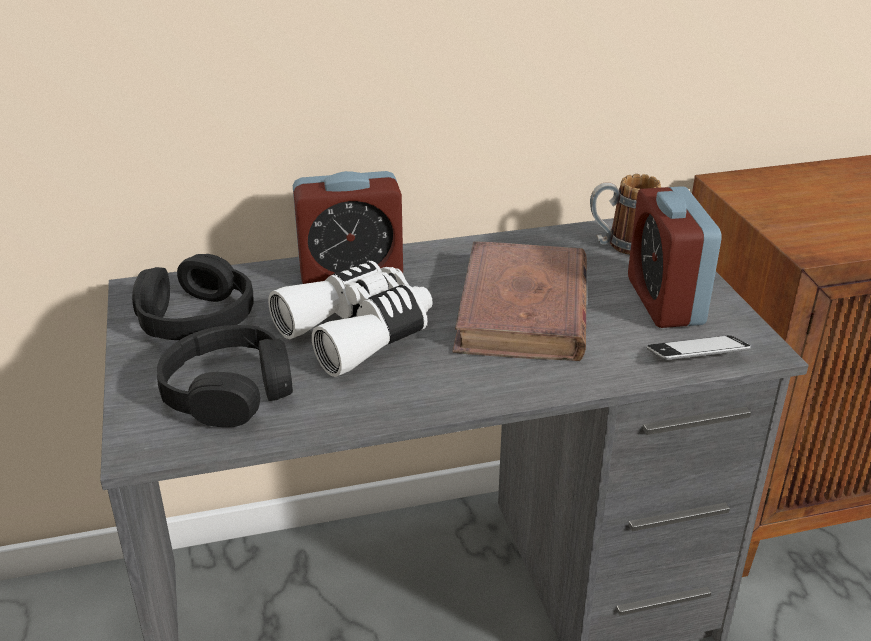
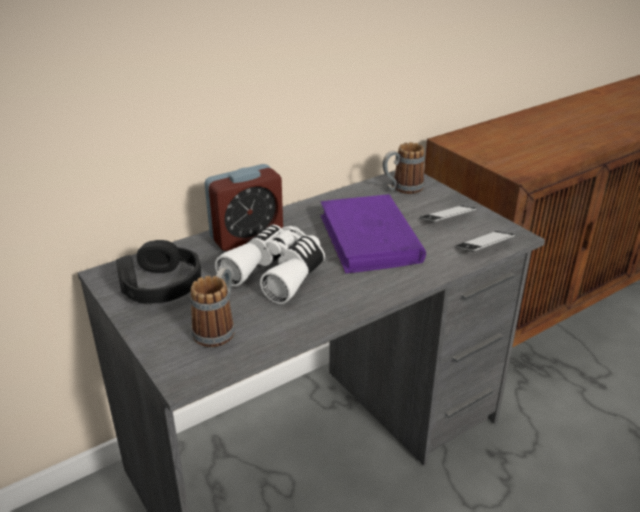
camera: 20 degrees left, 0 degrees up
(229, 392) = (218, 328): black headphones -> mug
(523, 310) = (369, 239): brown book -> purple book
(664, 301) = (447, 218): alarm clock -> phone

